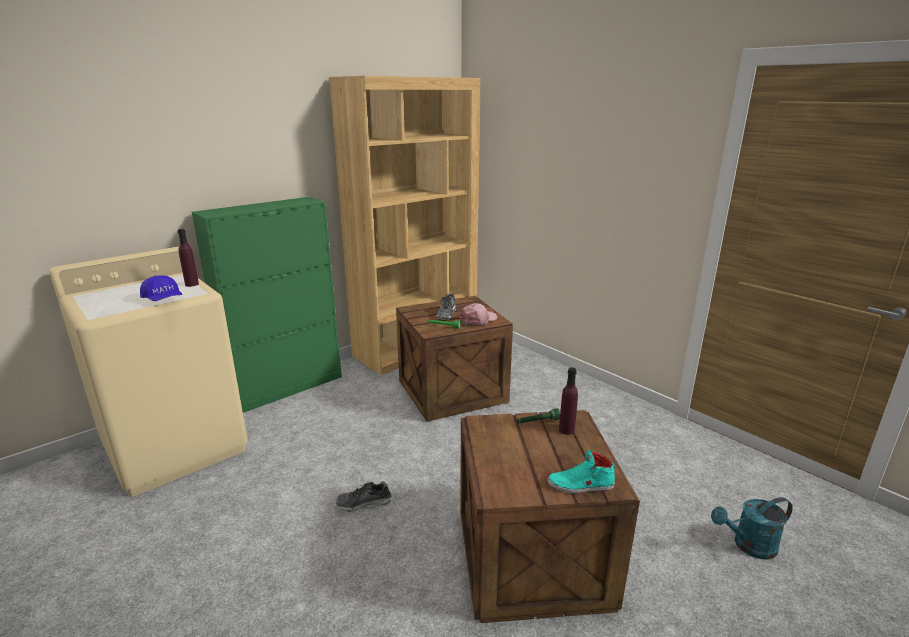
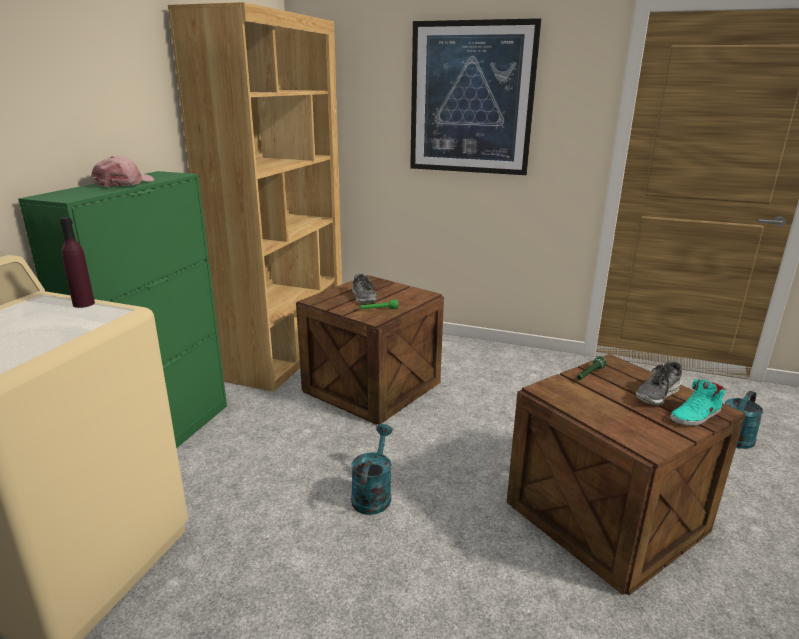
camera: 30 degrees left, 0 degrees up
(163, 299) = (74, 329): blue cap -> none
(364, 503) = (400, 532): shoe -> shoe (658, 394)
(373, 470) = (373, 494): none -> turquoise watering can
(478, 319) = (404, 296): pink cap -> pink cap (125, 183)
(566, 430) = (620, 374): purple bottle -> none
(589, 147) = (471, 99): none -> picture

